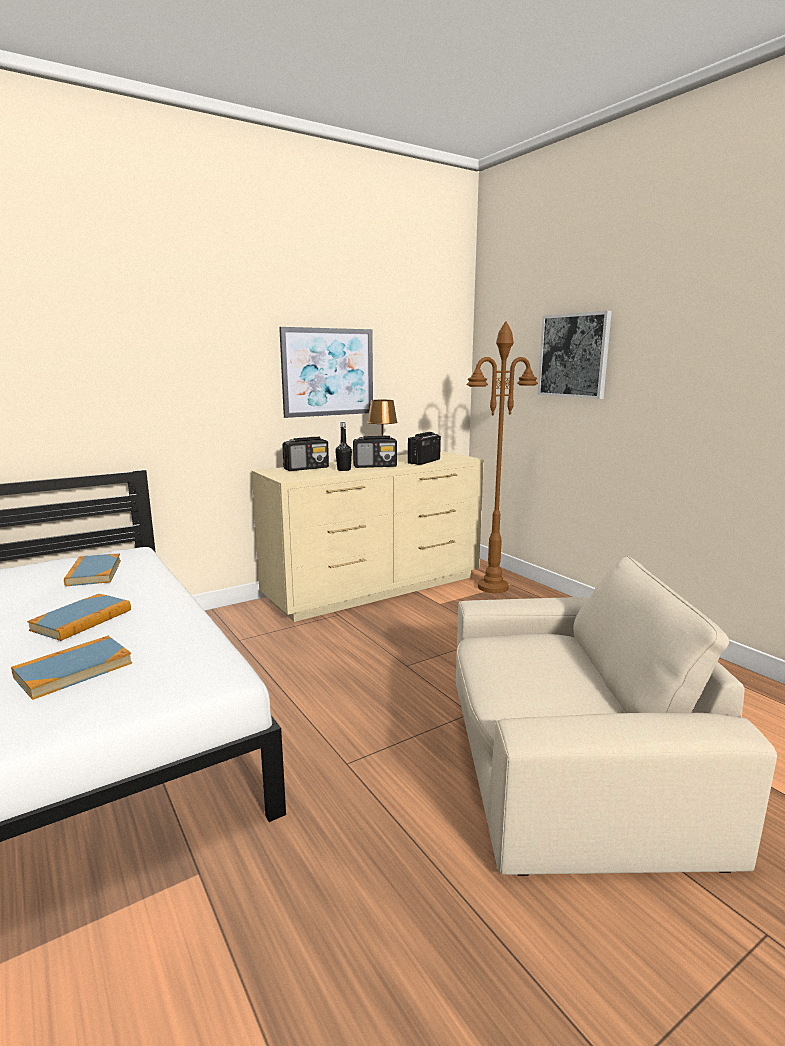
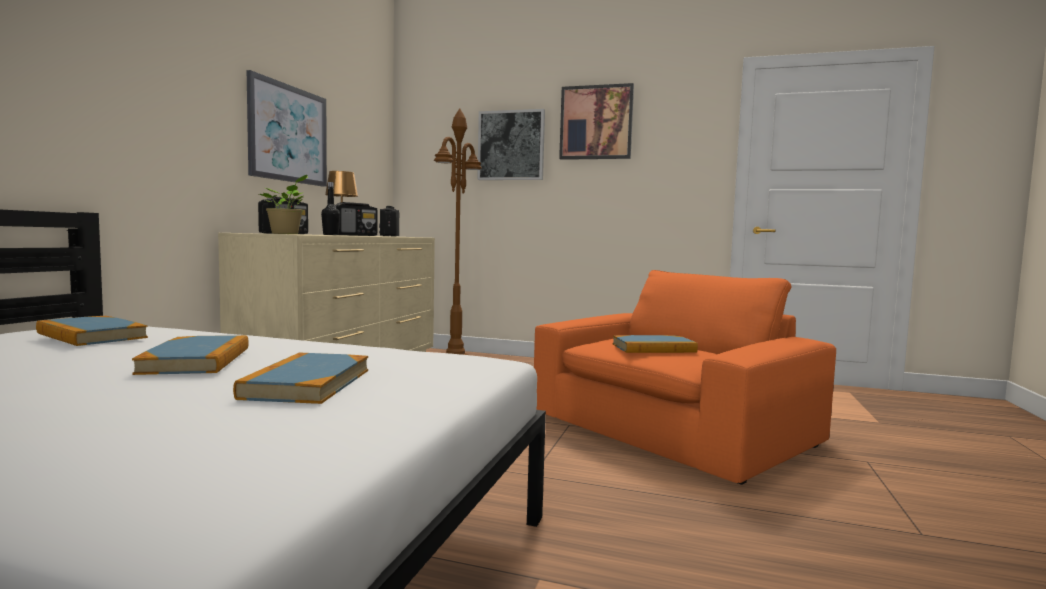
camera: 40 degrees left, 10 degrees down
(289, 476) = (286, 234): none -> potted plant
(522, 672) = (653, 348): none -> book
(567, 761) = (670, 429): beige armchair -> orange armchair
(669, 327) = (596, 122): none -> picture

